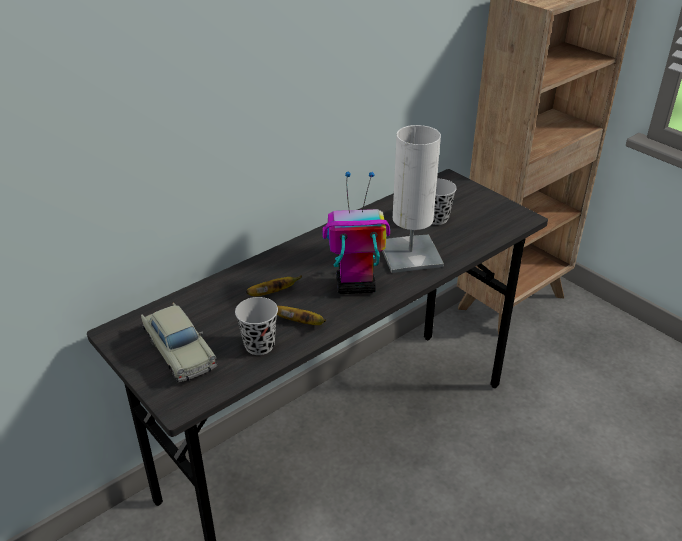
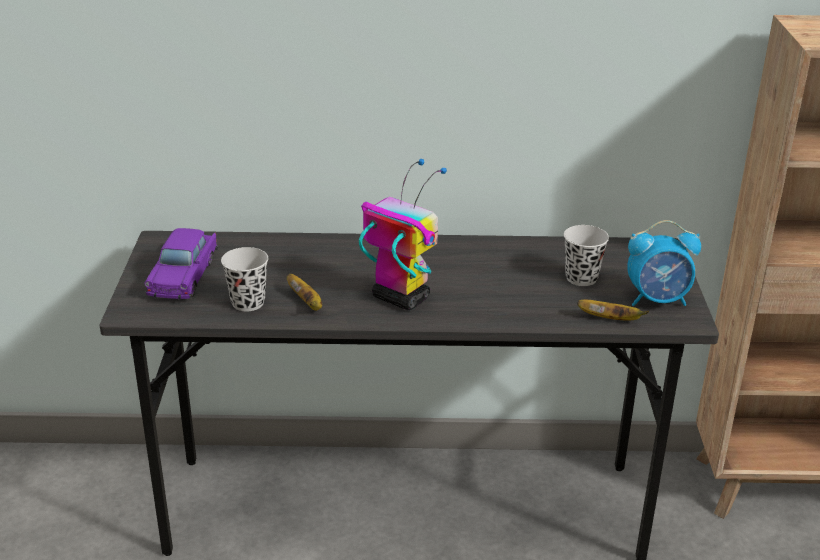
camera: 40 degrees right, 5 degrees down
(179, 350) = (184, 276): beige toy car -> purple toy car
(272, 293) = (319, 269): banana -> banana (611, 319)
(410, 254) = (498, 297): white table lamp -> none
(493, 213) = (658, 300): none -> alarm clock

